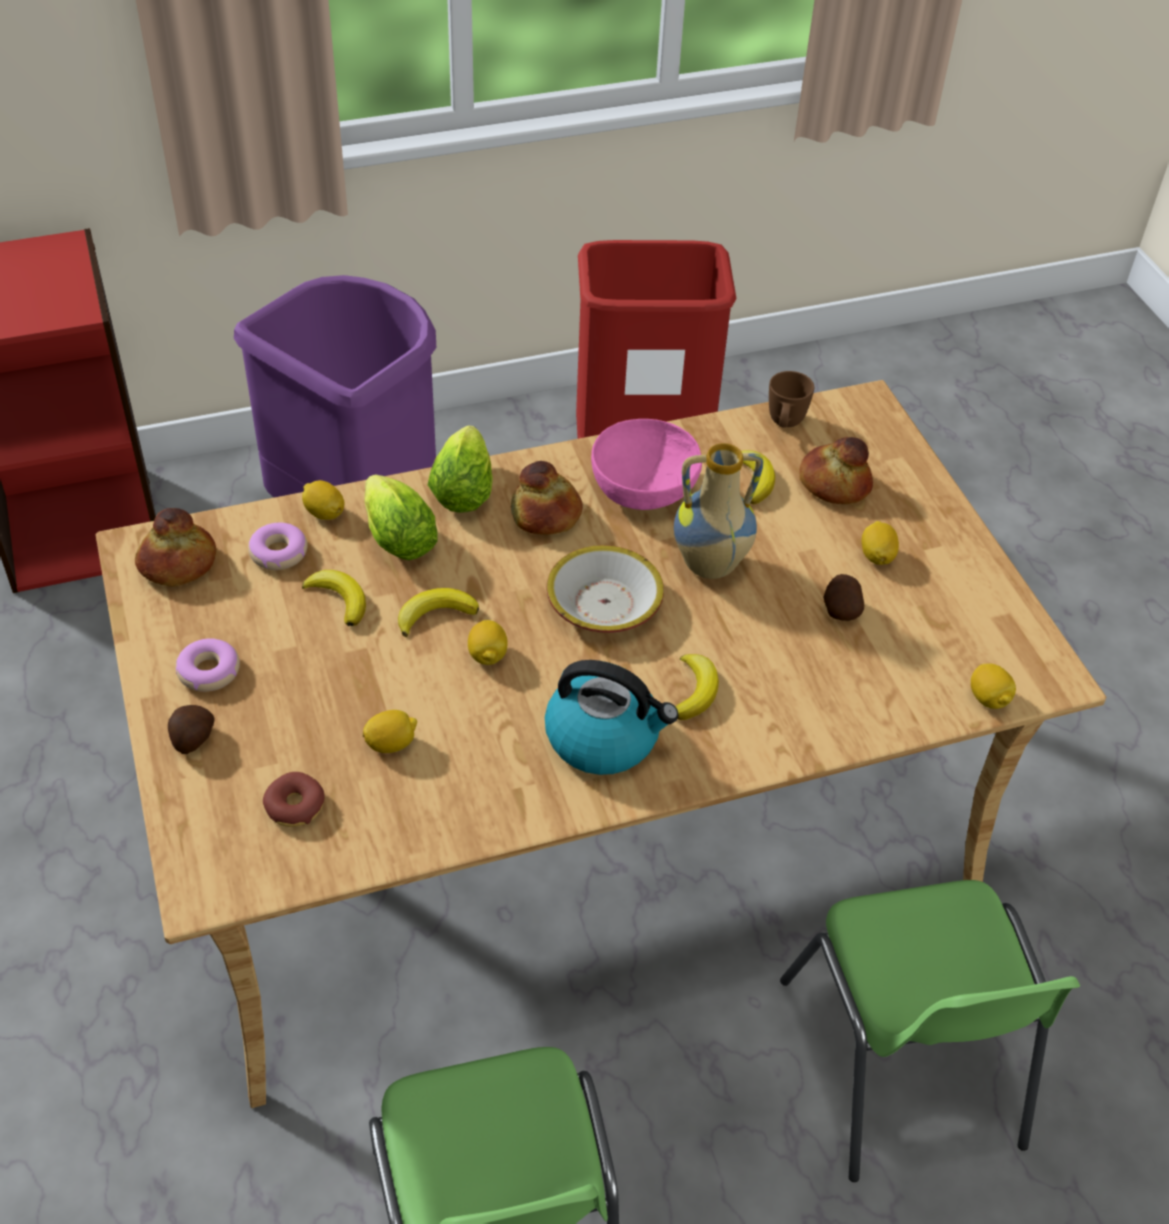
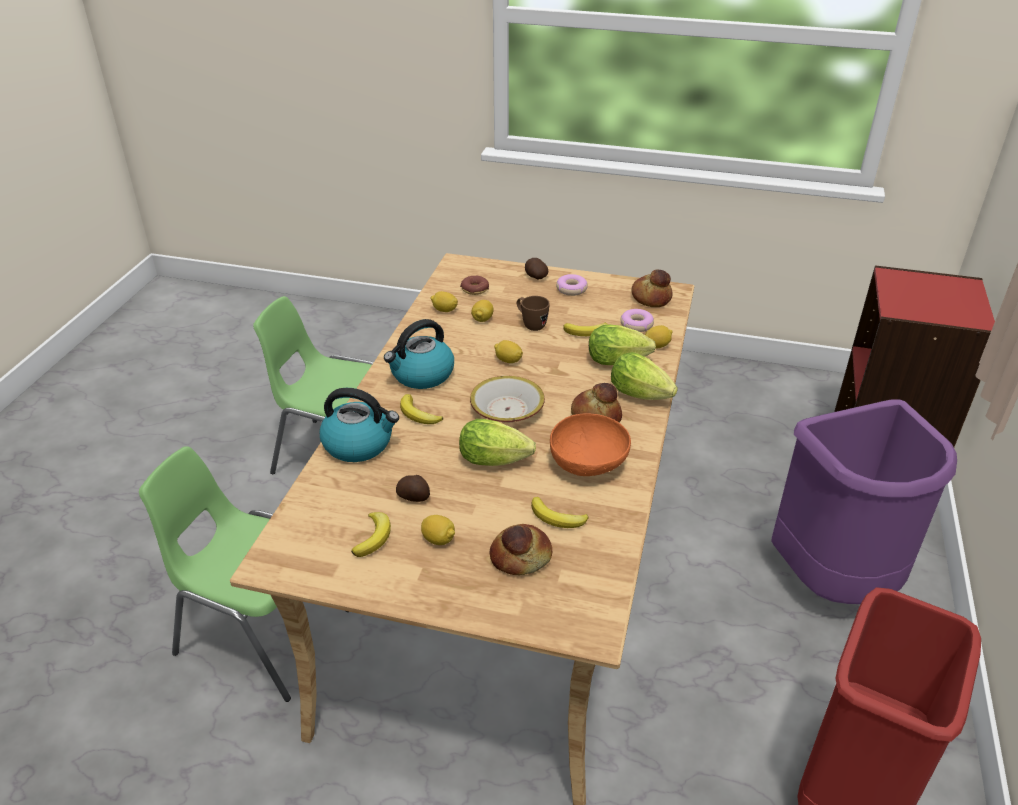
camera: 125 degrees right, 10 degrees down
(435, 614) = (551, 355): banana -> banana (373, 537)
(643, 488) = (588, 464): pink bowl -> orange bowl
(709, 566) = (498, 460): vase -> lettuce
(784, 425) = (601, 565): brown mug -> brown mug (531, 325)
(807, 718) = (359, 444): none -> kettle
(988, 699) = (290, 522): lemon -> lemon (444, 310)

